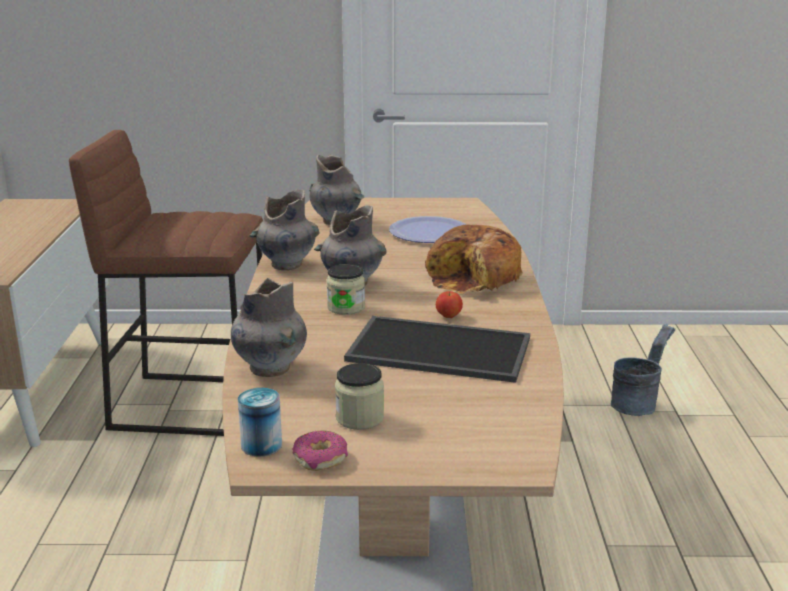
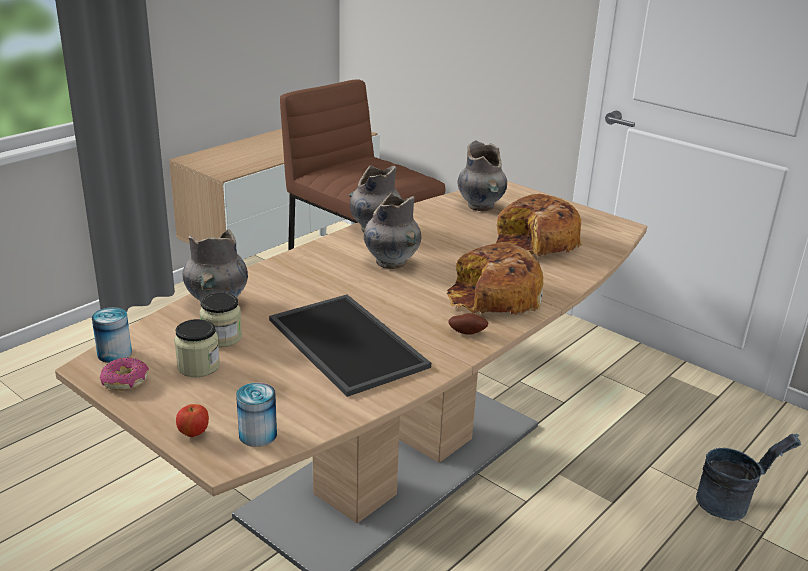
camera: 40 degrees right, 5 degrees up
(346, 307) = (350, 280): jar -> jar (222, 337)
(429, 232) = (536, 242): plate -> bread
(448, 316) = (407, 320): apple -> apple (194, 433)
(505, 306) = (467, 332): none -> potato
(510, 437) = (258, 434): none -> can

